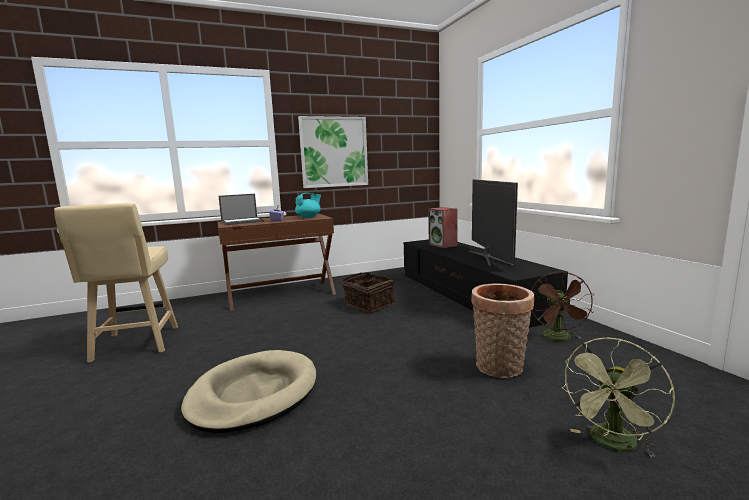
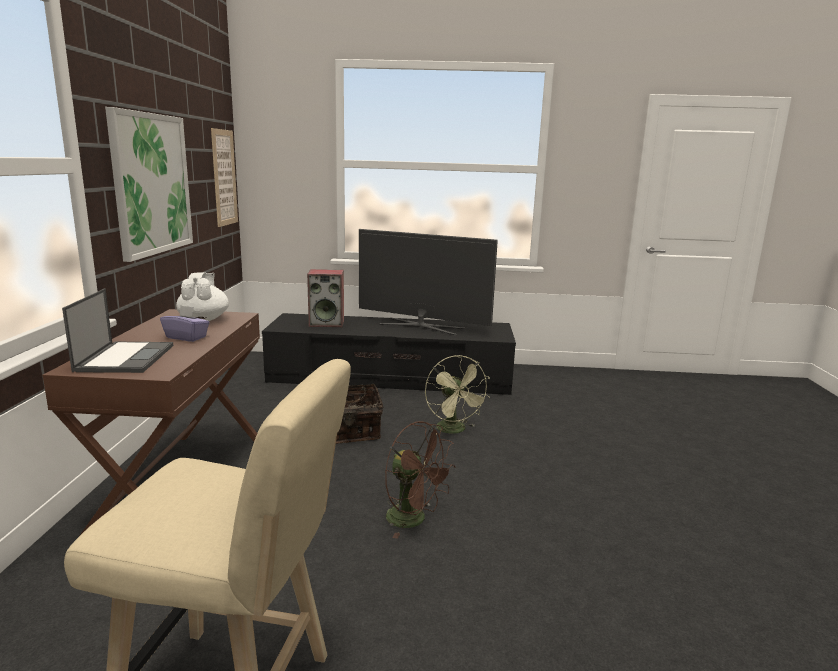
camera: 65 degrees left, 5 degrees up
(253, 394) = (557, 567): beige dog bed -> none
(309, 217) = (204, 319): turquoise teapot -> white teapot
(419, 150) = (224, 177): none -> picture
(499, 369) = (580, 424): basket -> none
(559, 338) = (541, 386): brown fan -> brown fan (414, 520)
(612, 444) = (698, 431): green fan -> green fan (455, 430)

